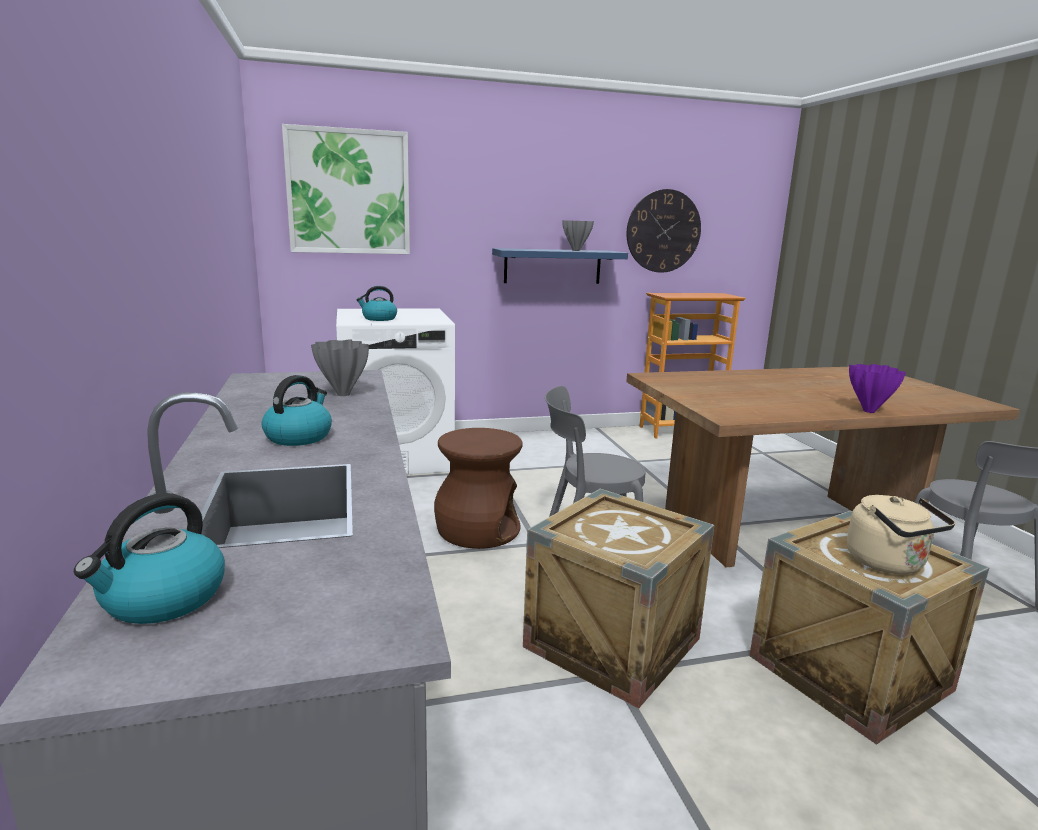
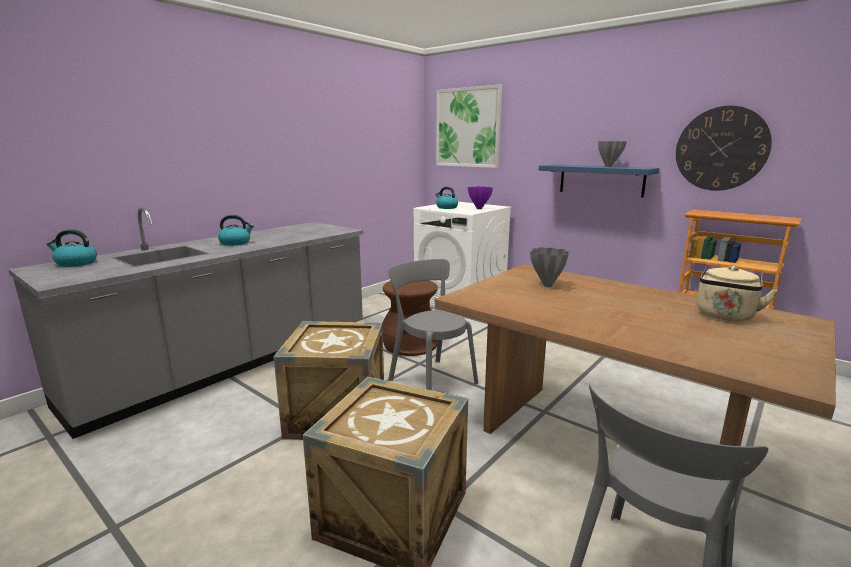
camera: 55 degrees right, 0 degrees up
(342, 394) = (306, 235): grey vase -> grey vase (547, 285)
(868, 411) = (592, 333): purple vase -> purple vase (478, 208)
(889, 564) = (381, 425): beige kettle -> beige kettle (724, 316)

